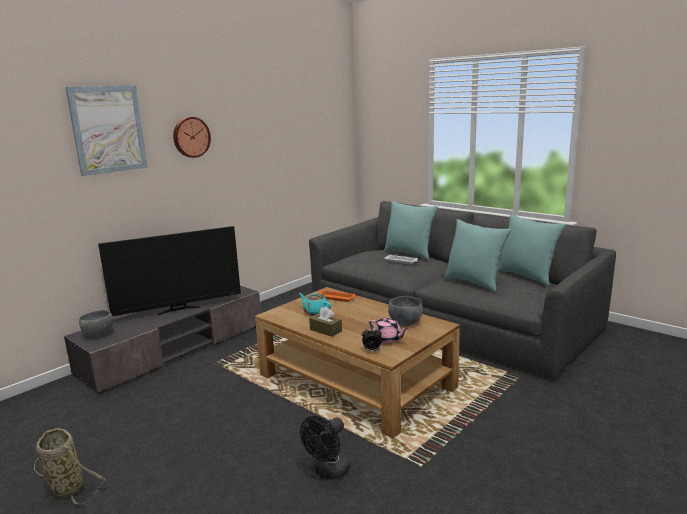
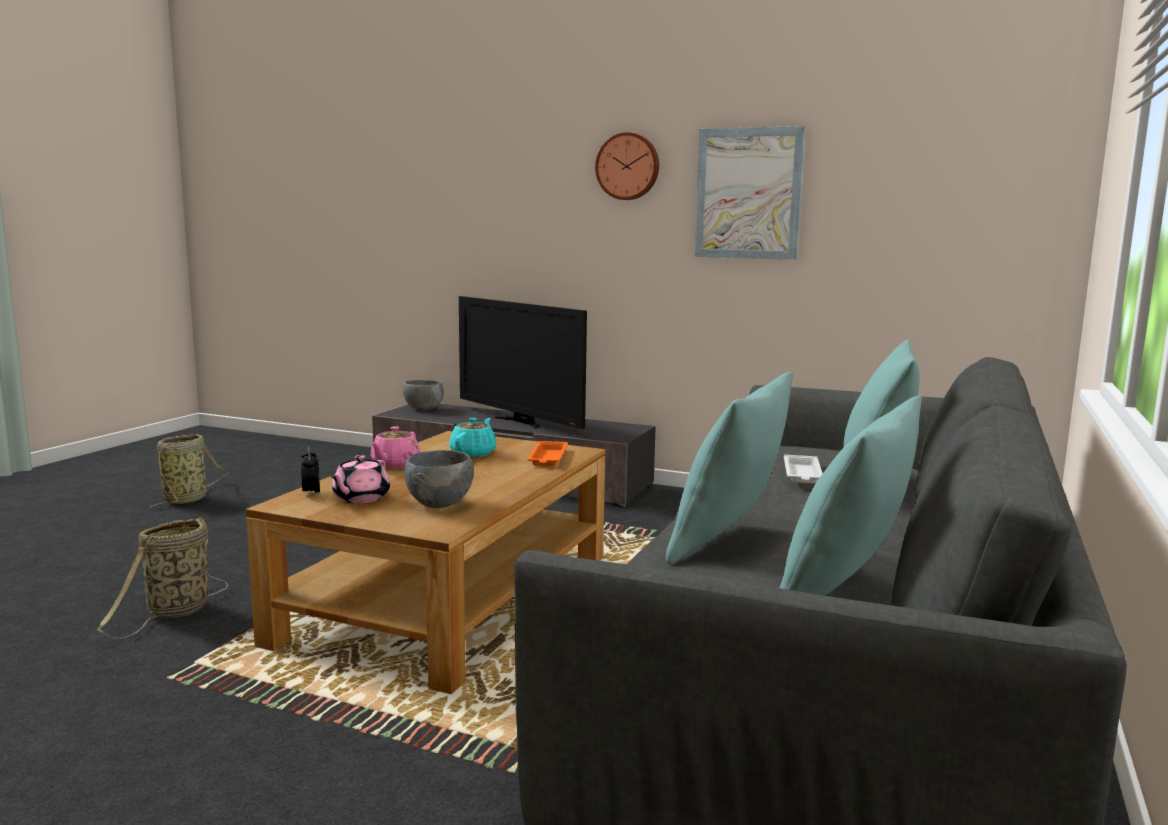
camera: 70 degrees right, 5 degrees down
(108, 129) = (508, 146): picture -> picture (748, 193)
(325, 330) = (395, 464): brown tissue box -> pink teapot
(328, 472) = (175, 612): black fan -> basket

